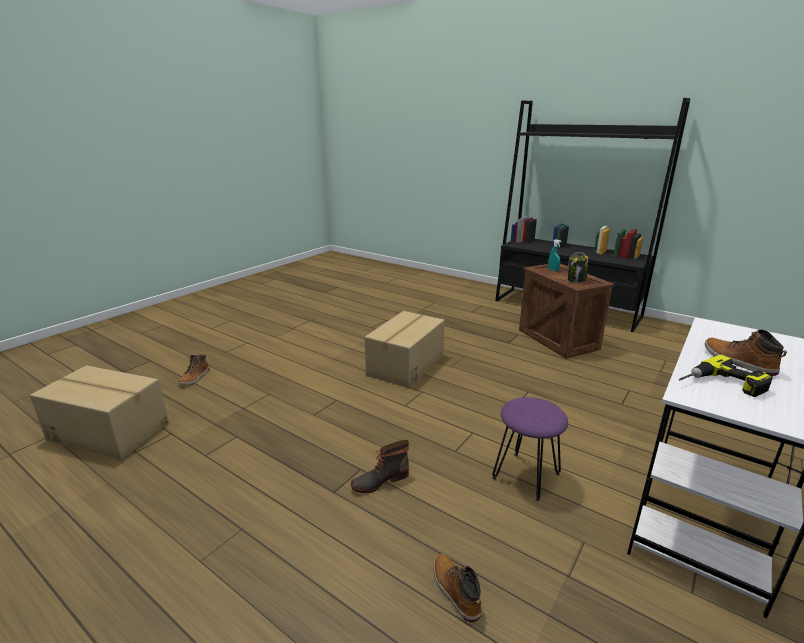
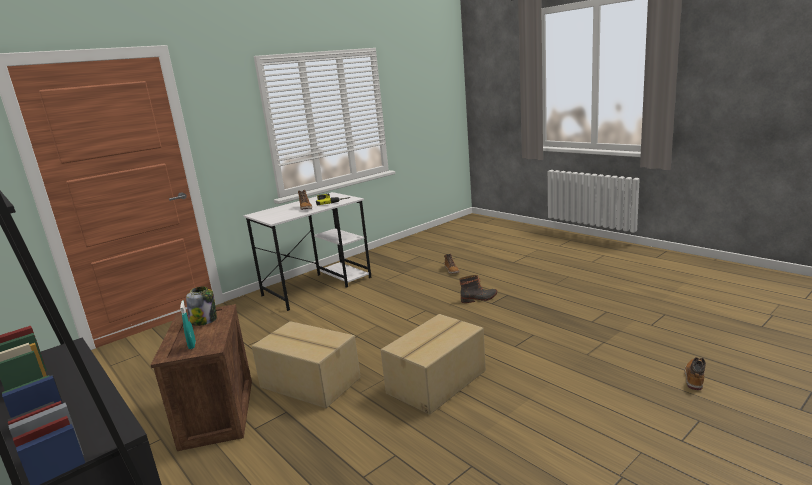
camera: 165 degrees left, 5 degrees down
(110, 431) = (711, 328): cardboard box -> cardboard box (310, 383)
(526, 475) = (390, 299): purple stool -> none

